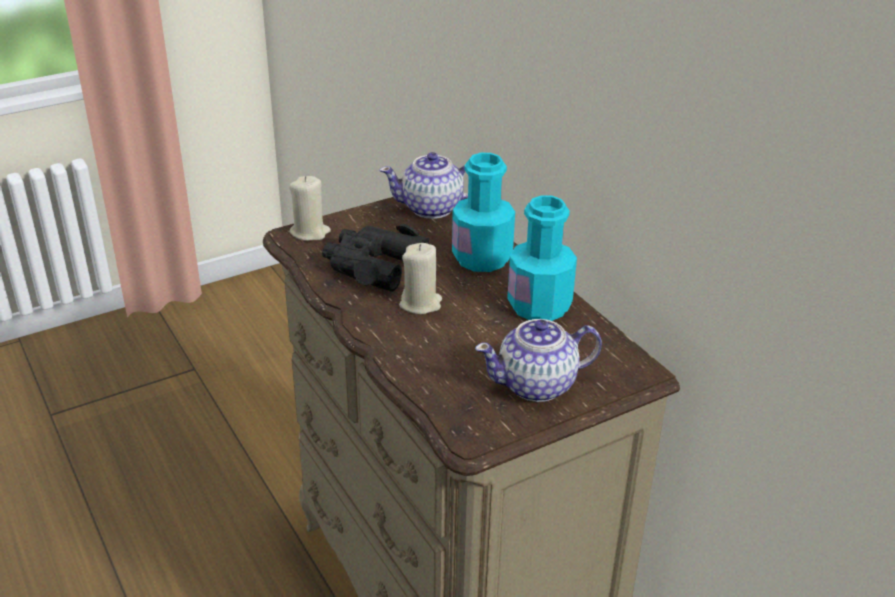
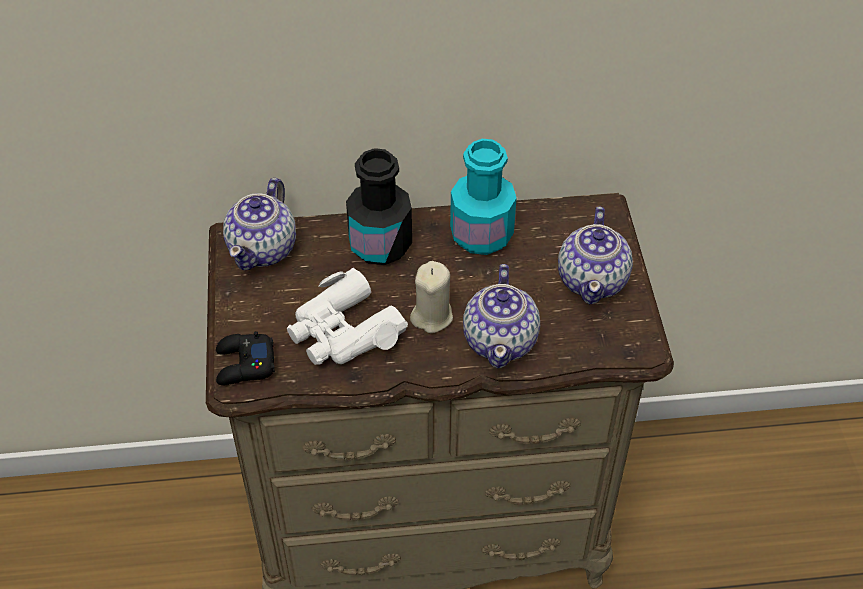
camera: 65 degrees left, 15 degrees up
(310, 232) = (244, 365): beige candle -> black game controller
(372, 265) = (343, 332): black binoculars -> white binoculars
(419, 347) = (501, 340): none -> teapot
(482, 258) = (380, 245): turquoise bottle -> black bottle

